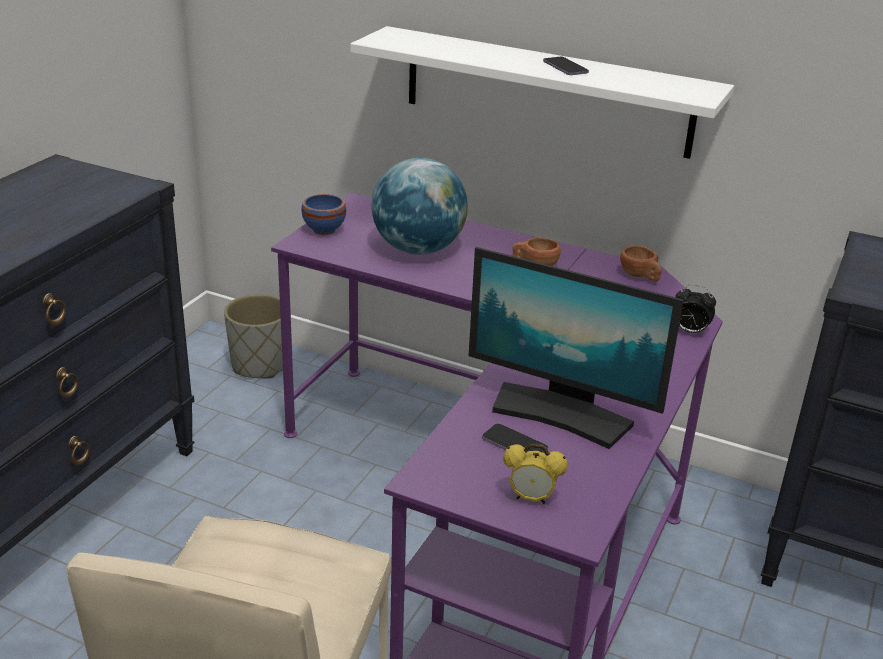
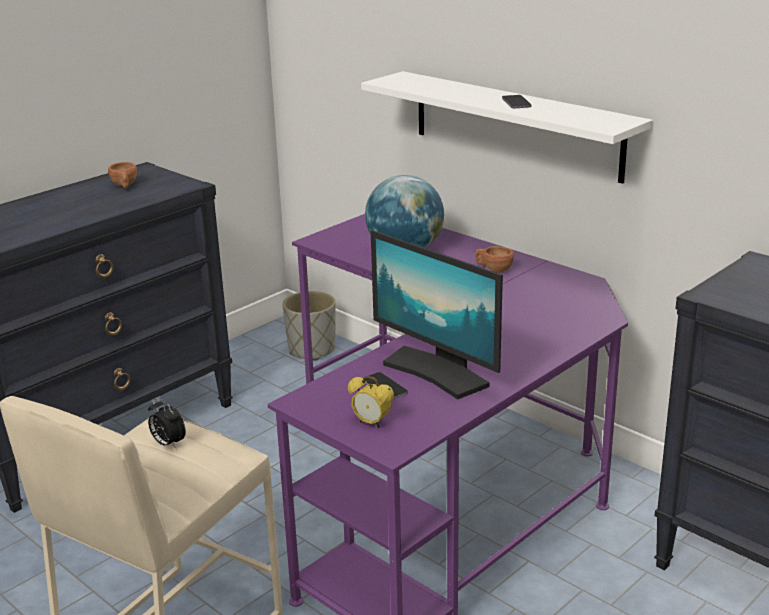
camera: 20 degrees right, 5 degrees down
(325, 230) = (340, 233): blue bowl -> none
(640, 277) = (579, 284): brown cup -> brown cup (125, 186)
(689, 331) = (591, 327): alarm clock -> alarm clock (168, 443)

